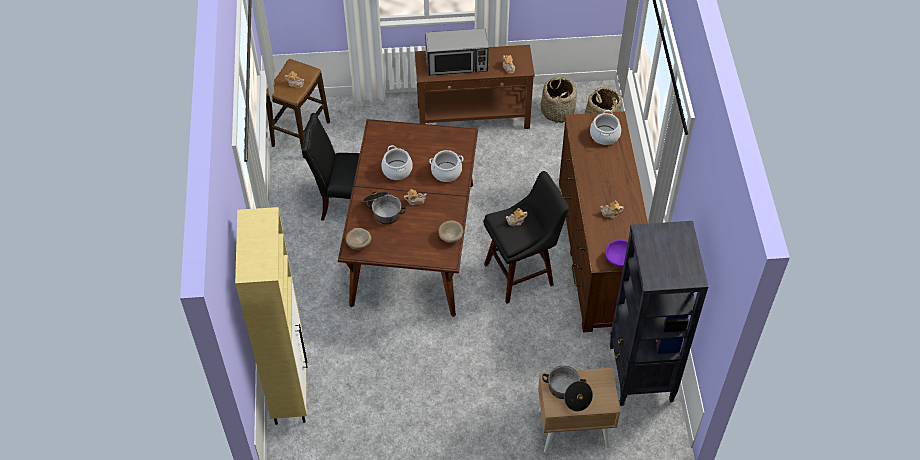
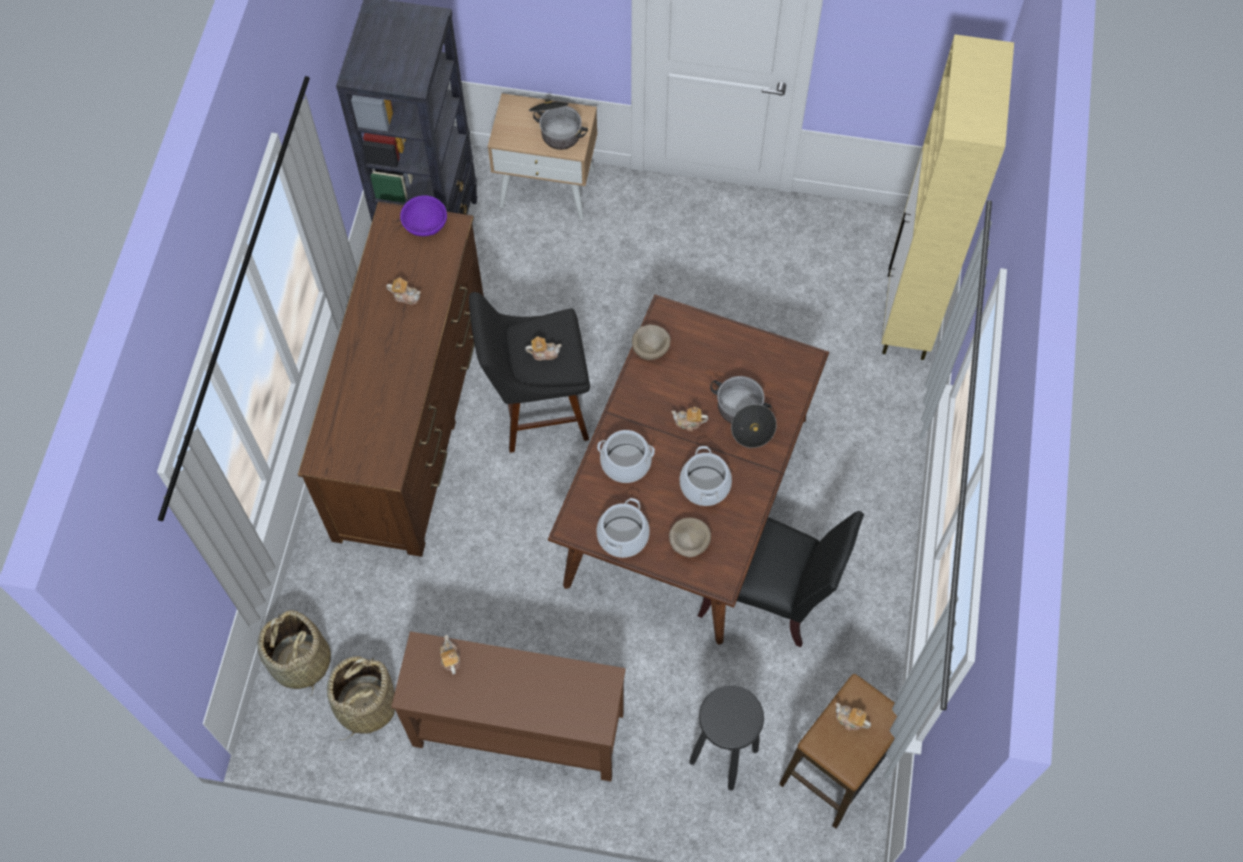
camera: 165 degrees left, 10 degrees up
(359, 243) = (791, 368): beige bowl -> beige bowl (688, 542)
(362, 127) = (723, 756): none -> black stool
(457, 63) = (540, 693): microwave -> none
(605, 135) = (352, 433): cooking pot -> cooking pot (622, 536)

